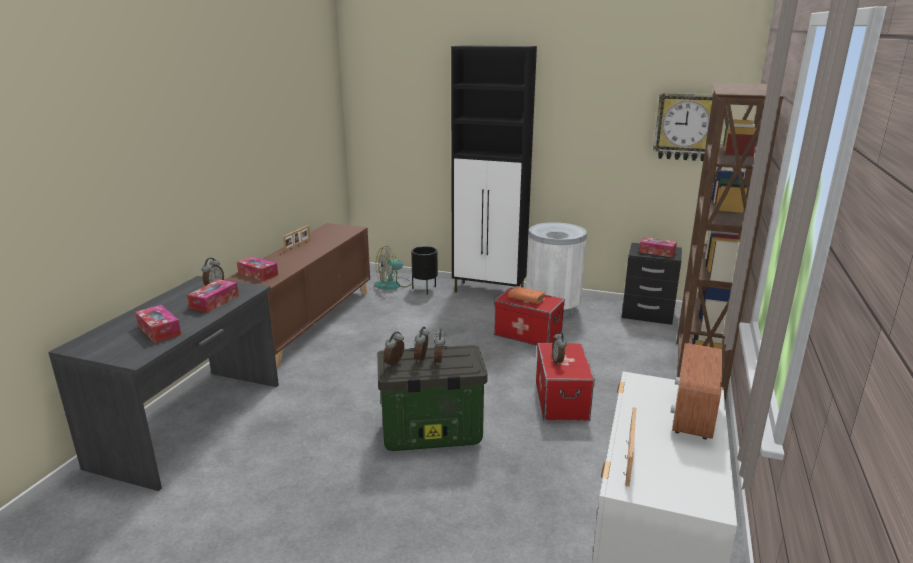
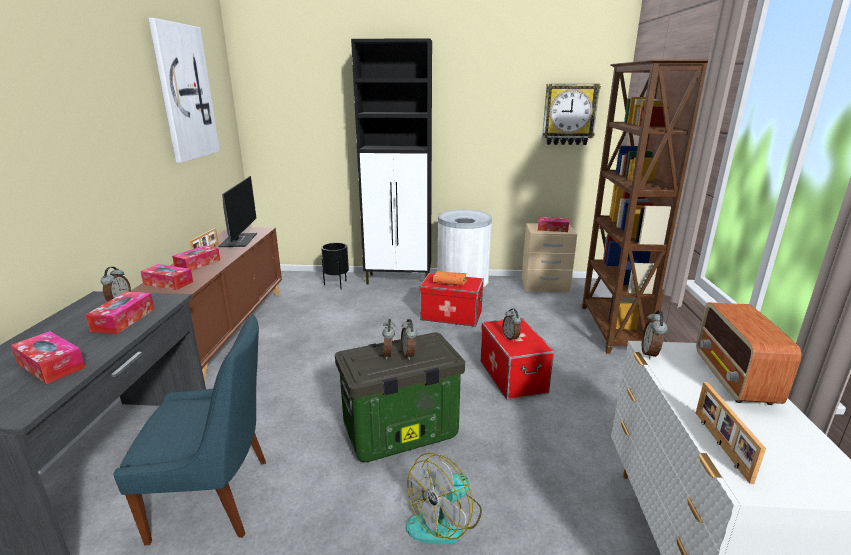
camera: 15 degrees left, 0 degrees up
(267, 456) = (217, 498): none -> blue chair
(287, 258) = (198, 264): none -> tissue box
(293, 99) = (185, 93): none -> picture
(329, 238) = (238, 240): none -> monitor
(393, 285) = (304, 283): fan -> fan (445, 520)
(395, 364) = (362, 365): alarm clock -> alarm clock (650, 354)
(647, 314) = (544, 285): black nightstand -> beige nightstand

